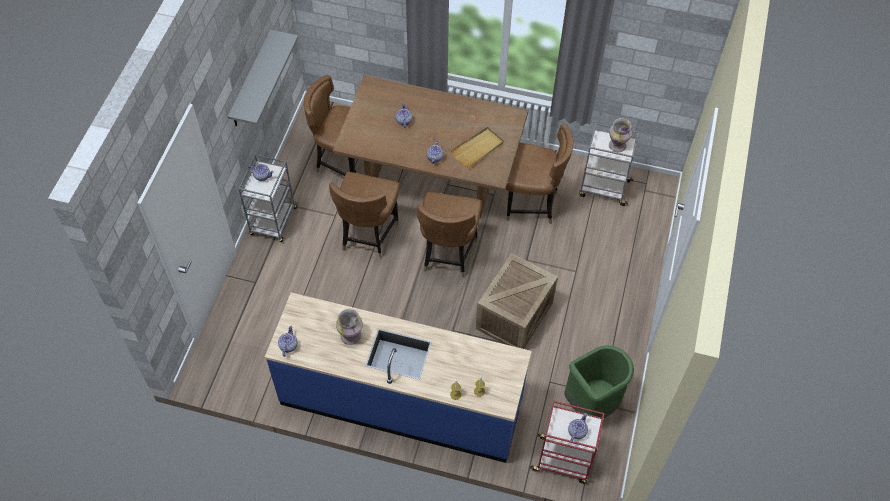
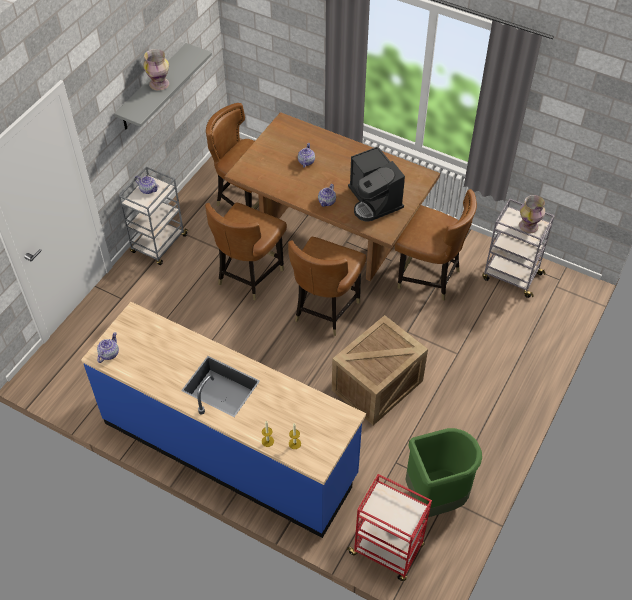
camera: 15 degrees right, 5 degrees down
(351, 335) = (177, 357): vase -> vase (159, 84)
(477, 148) = (374, 201): beige tray -> coffee machine
(577, 431) = (396, 514): teapot -> none

